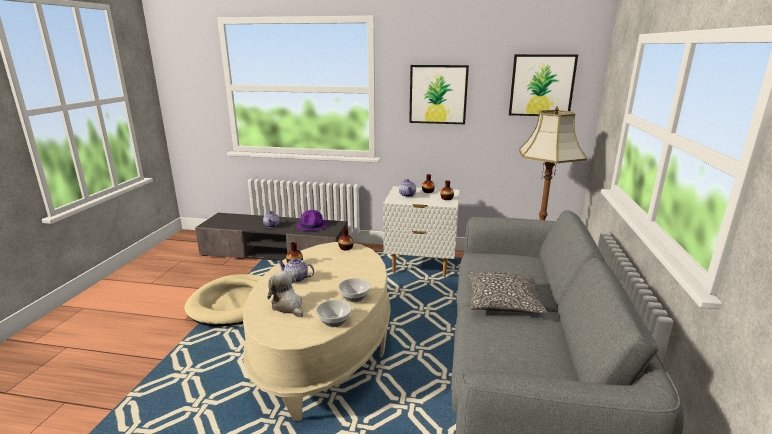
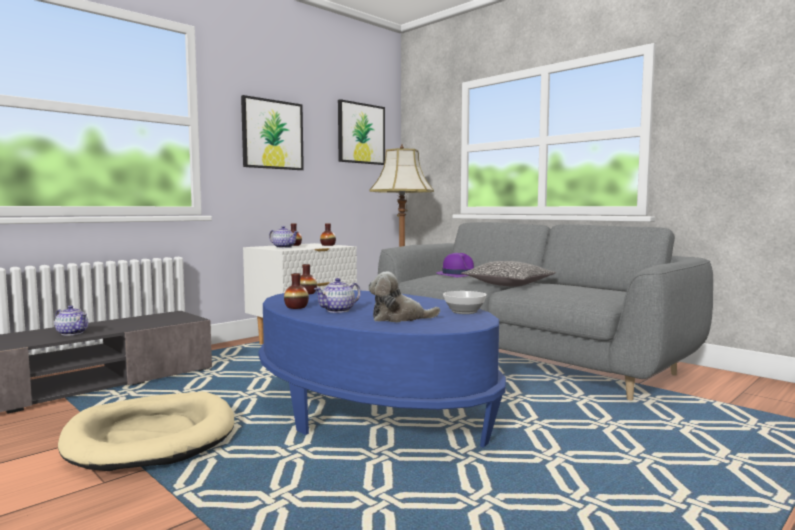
camera: 55 degrees left, 15 degrees down
(312, 225) = (142, 320): purple hat -> purple hat (458, 274)
(324, 348) = (371, 409): beige coffee table -> blue coffee table
(354, 297) = (427, 303): bowl -> none

